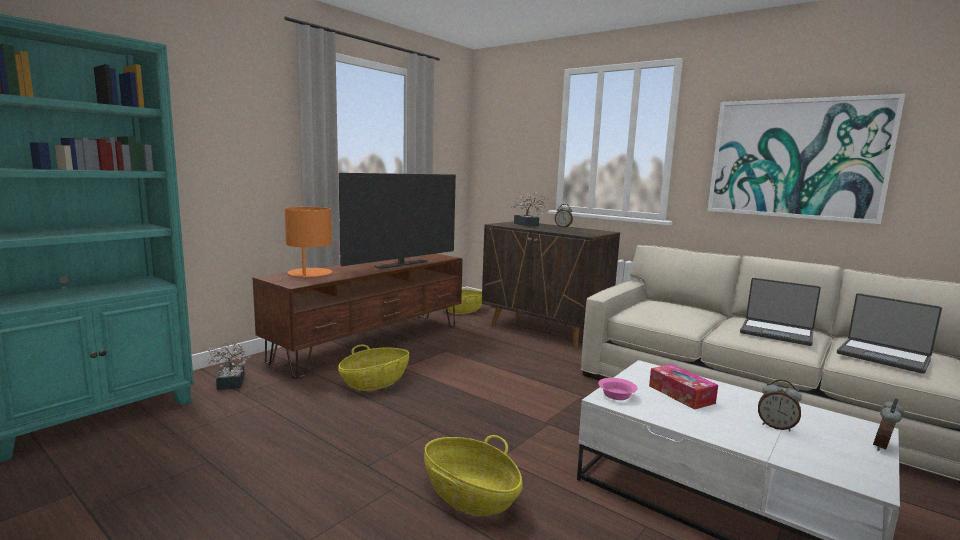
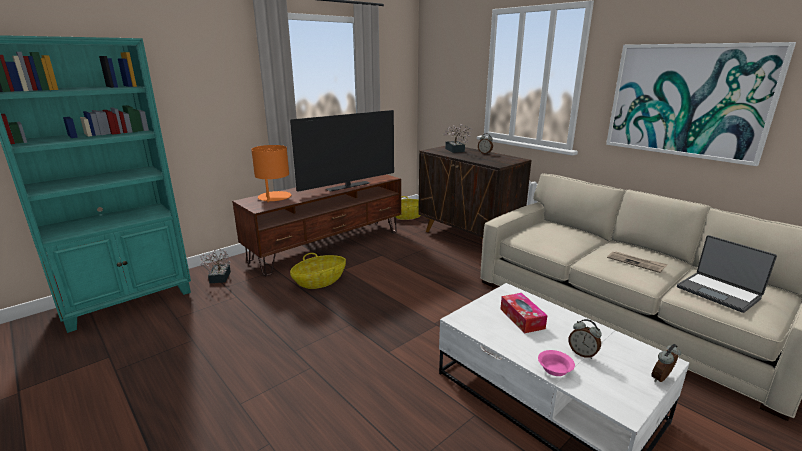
camera: 10 degrees right, 10 degrees up
(470, 495) = (357, 380): basket -> none
(617, 395) = (469, 316): pink bowl -> pink bowl (555, 368)
(776, 333) = (636, 263): laptop -> newspaper

